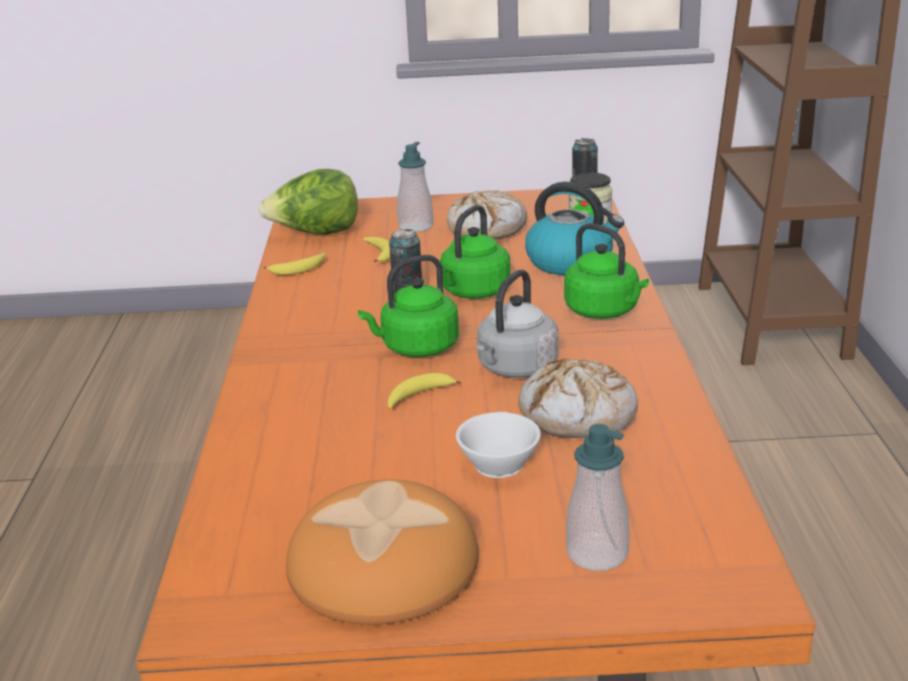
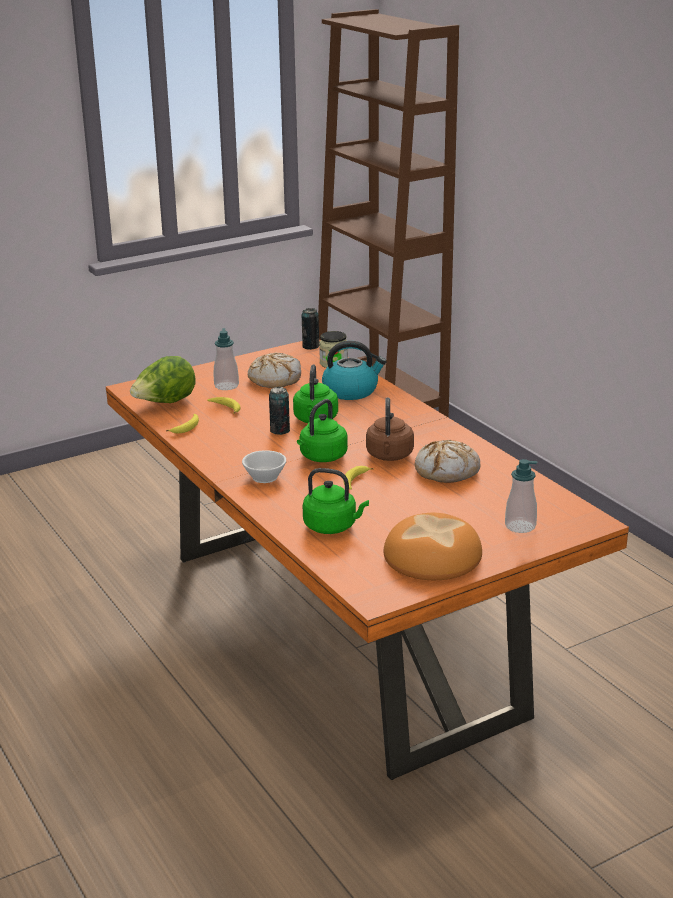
camera: 30 degrees left, 0 degrees up
(496, 462) = (432, 501): white cup -> white cup (262, 476)
(515, 369) = (389, 456): grey kettle -> brown kettle
(604, 311) = (402, 415): green kettle -> green kettle (333, 526)

